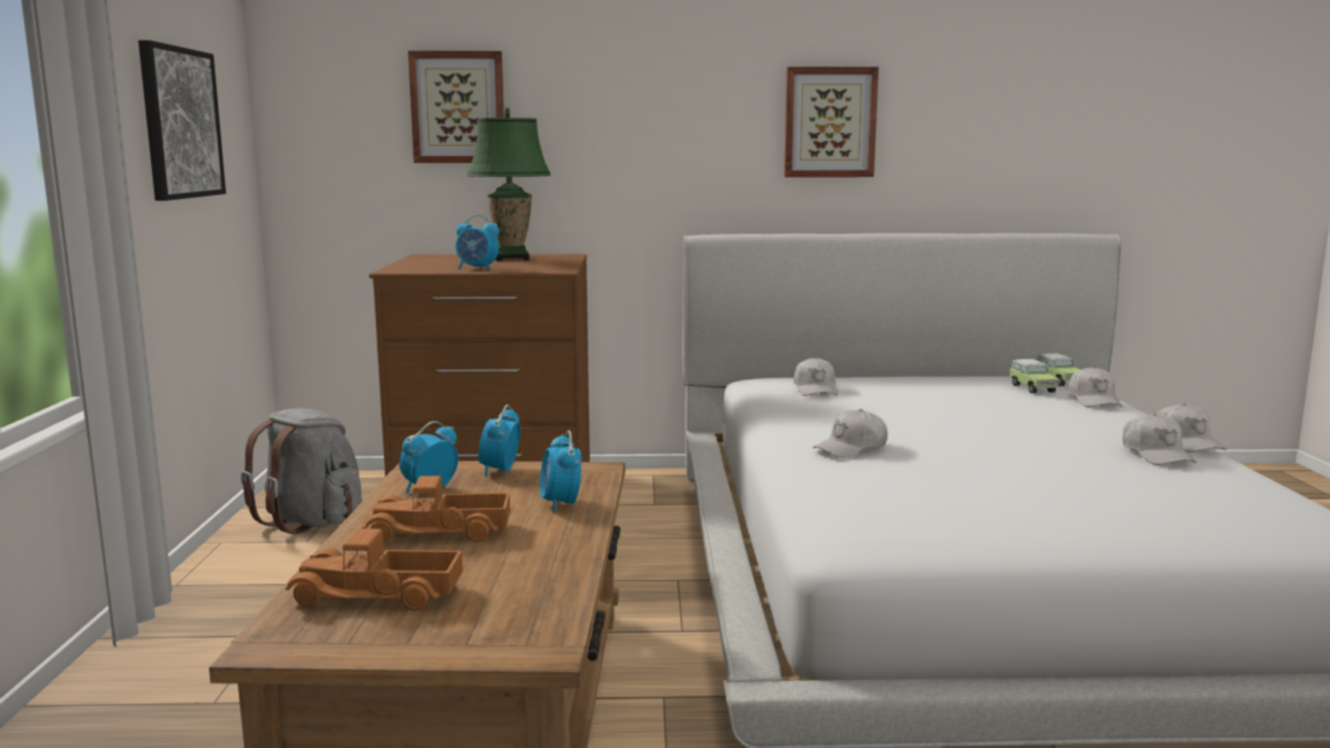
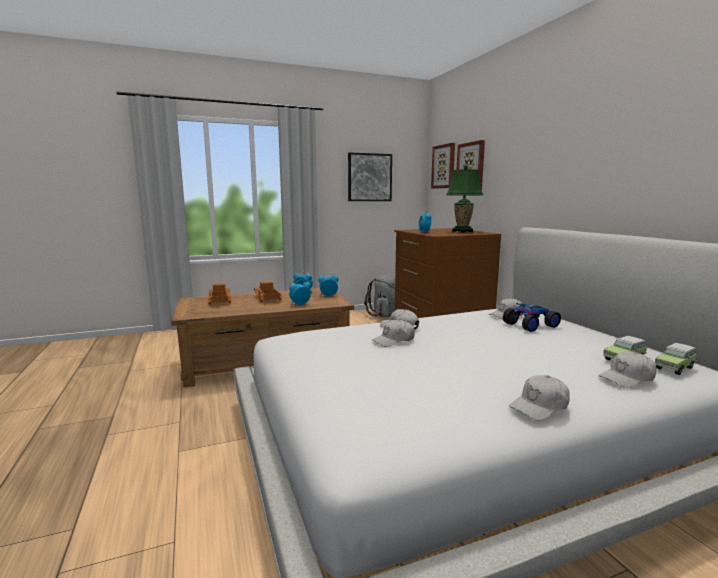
camera: 70 degrees right, 0 degrees up
(829, 122) = (618, 160): picture -> picture (444, 166)
(878, 390) = (531, 325): none -> toy car
(1156, 454) = (482, 393): white cap -> white cap (394, 340)

